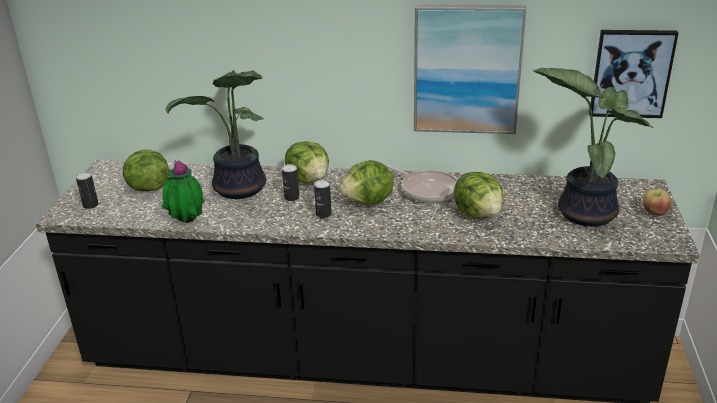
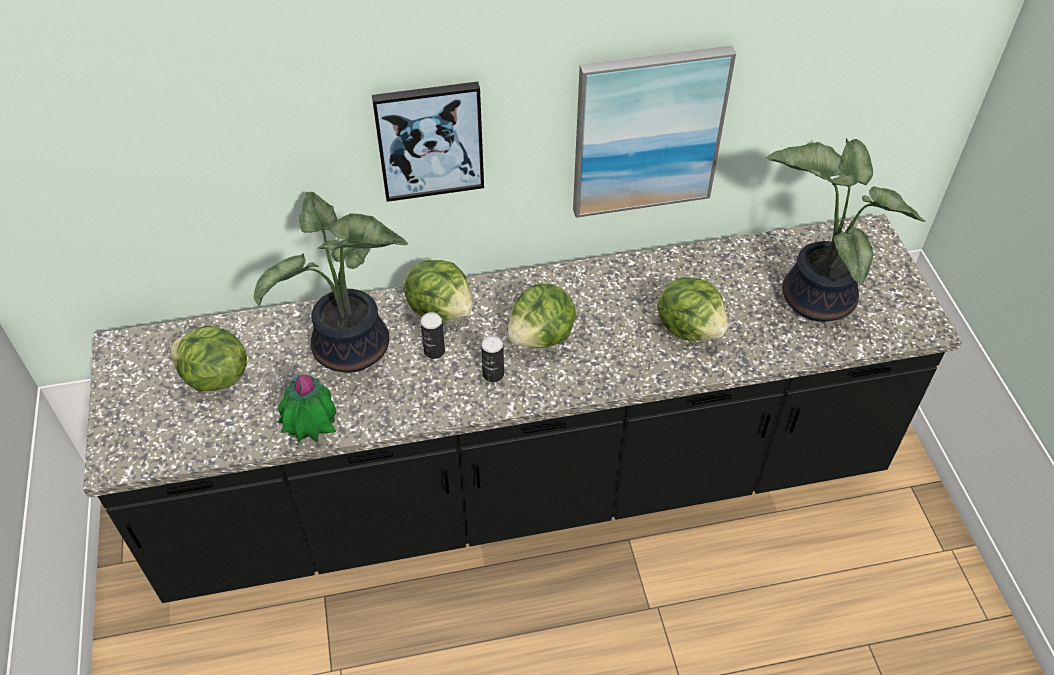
camera: 20 degrees left, 20 degrees up
(90, 205) = (147, 432): can -> none
(426, 189) = (606, 295): frying pan -> none
(631, 73) = (857, 104): picture -> picture (429, 140)
(654, 212) = (892, 279): apple -> none

